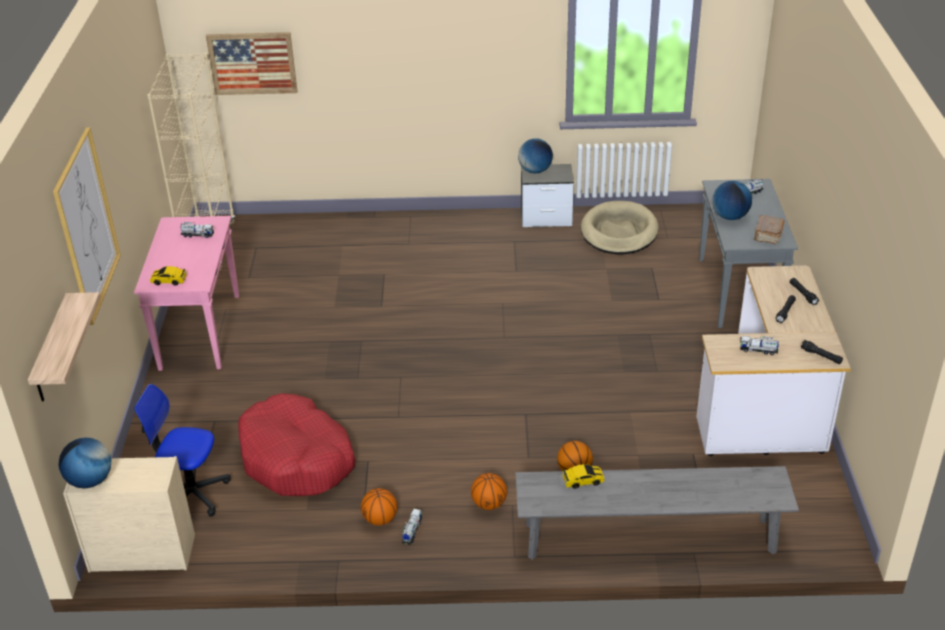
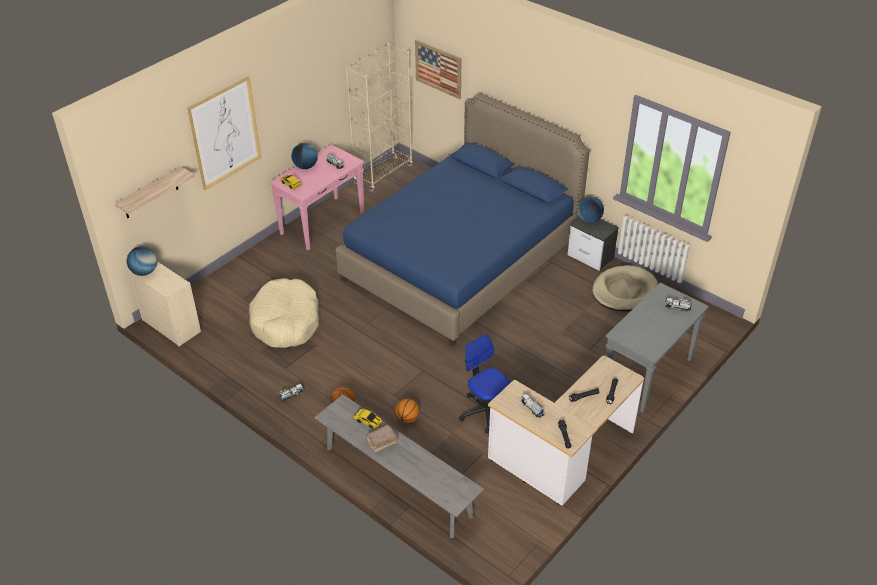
camera: 40 degrees right, 5 degrees up
(191, 494) = (222, 309): office chair -> office chair (485, 411)
(297, 459) = (286, 322): red dog bed -> beige dog bed
(380, 519) = (285, 379): basketball -> none
(419, 287) = (461, 260): none -> blue bed
(730, 217) = (641, 316): globe -> globe (305, 167)
(768, 235) = (647, 342): brown book -> brown book (381, 442)

